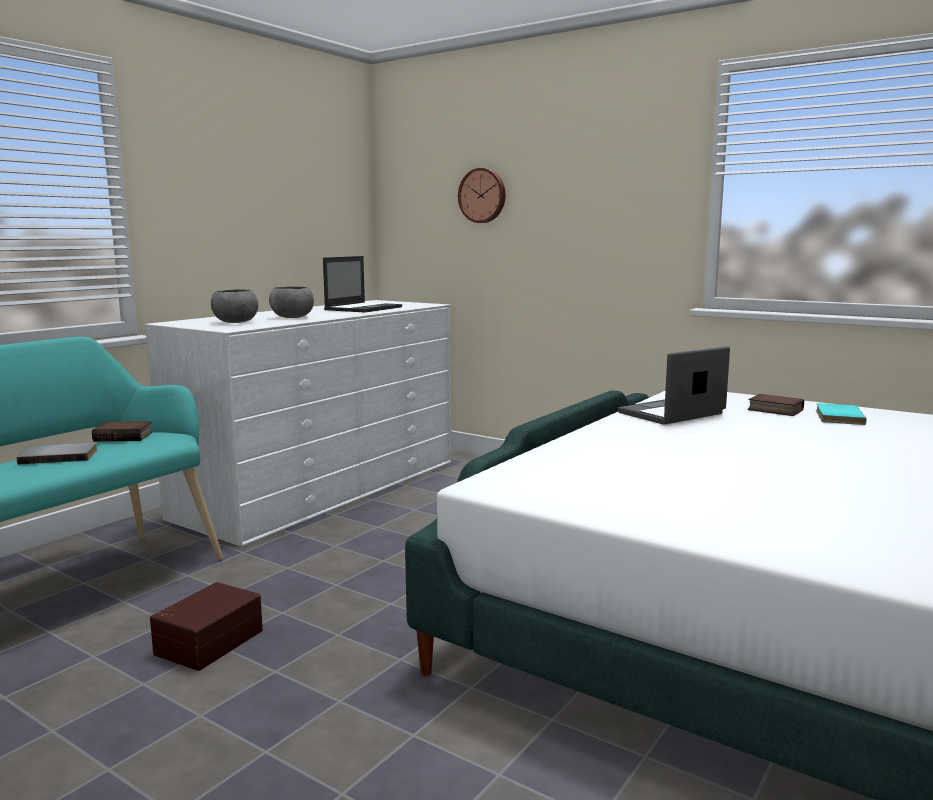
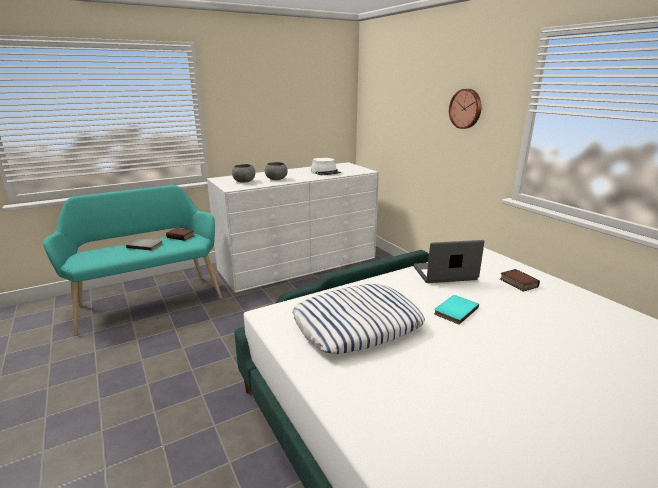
camera: 25 degrees right, 10 degrees up
(207, 641) = (180, 344): brown storage box -> none
(364, 308) = (325, 172): laptop -> white hat
(483, 195) = (405, 107): wall clock -> wall clock (466, 108)
(642, 474) = (357, 325): none -> pillow
(837, 416) = (554, 298): turquoise book -> turquoise book (454, 310)

